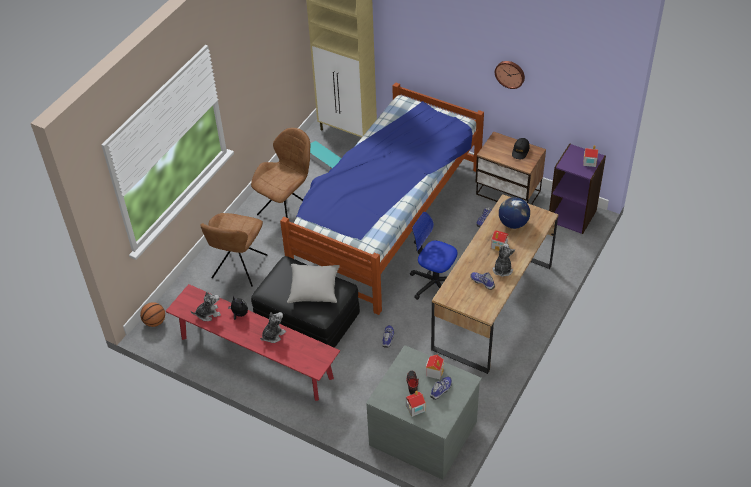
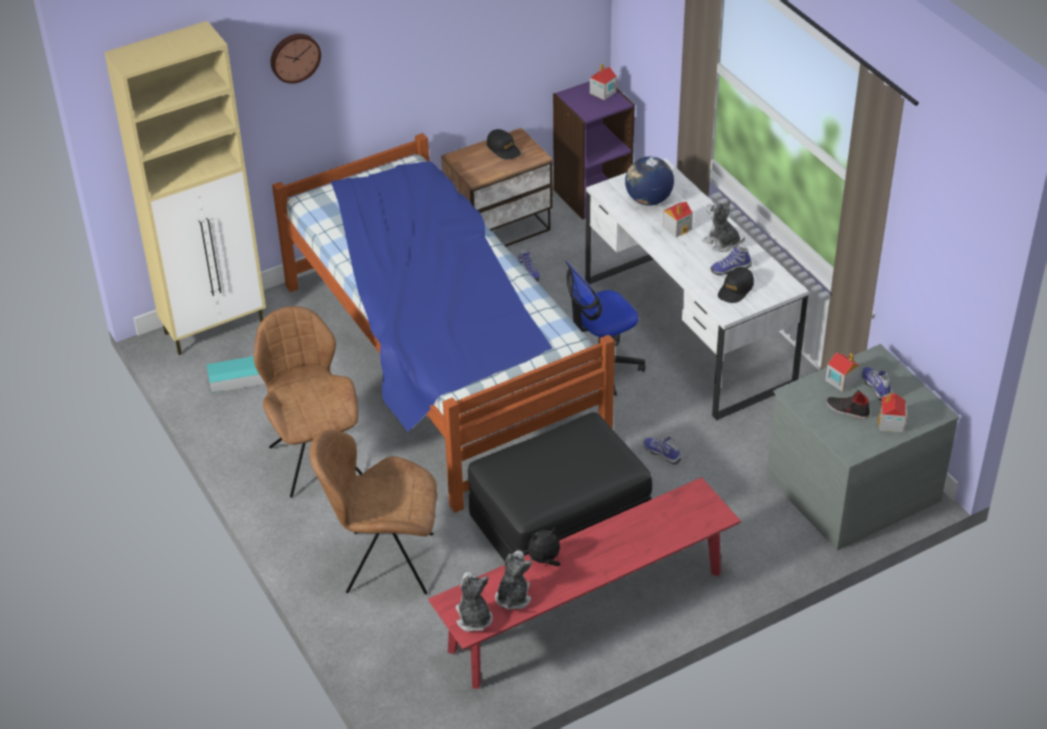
camera: 60 degrees left, 5 degrees down
(155, 322) = (410, 711): basketball -> none
(238, 268) = (385, 563): brown chair -> brown chair turned 135 degrees clockwise
(273, 335) = (617, 537): plush toy -> plush toy (473, 618)
(314, 289) = (569, 455): grey pillow -> none
(466, 292) = (735, 290): none -> black cap
(492, 306) = (687, 331): brown desk -> white desk
(510, 73) = (449, 43): wall clock -> wall clock (294, 57)

